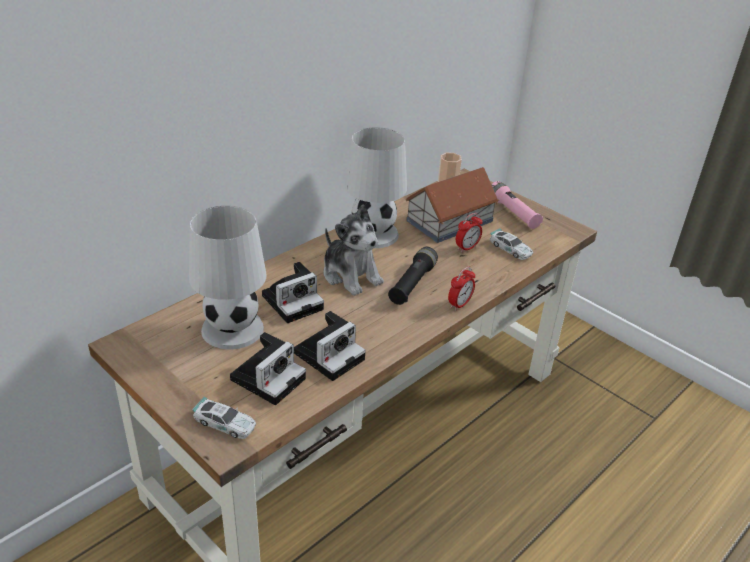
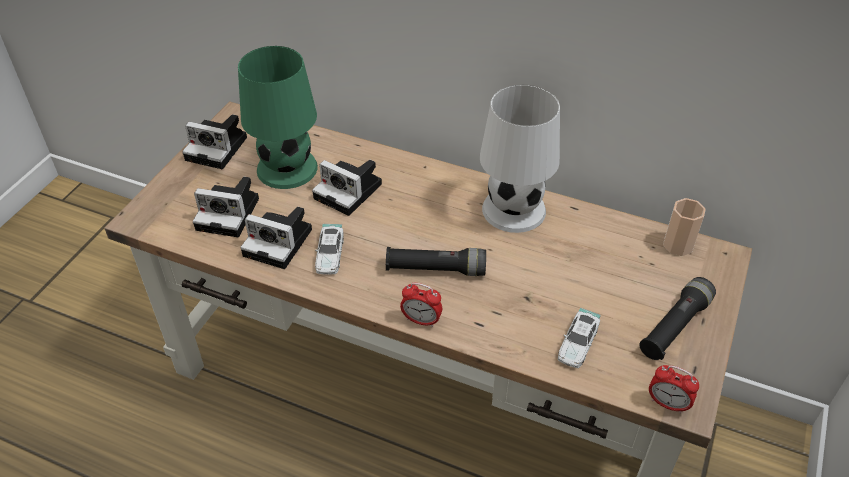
camera: 70 degrees right, 10 degrees up
(162, 366) = (219, 148): none -> camera
(225, 423) = (162, 209): toy car -> toy car (330, 254)
(231, 329) = (286, 168): white table lamp -> green table lamp
(351, 275) = (420, 217): plush toy -> none
(448, 221) = (597, 266): toy house -> none
(467, 248) = (547, 299): alarm clock -> alarm clock (667, 404)
(513, 213) = (674, 327): pink flashlight -> black flashlight

